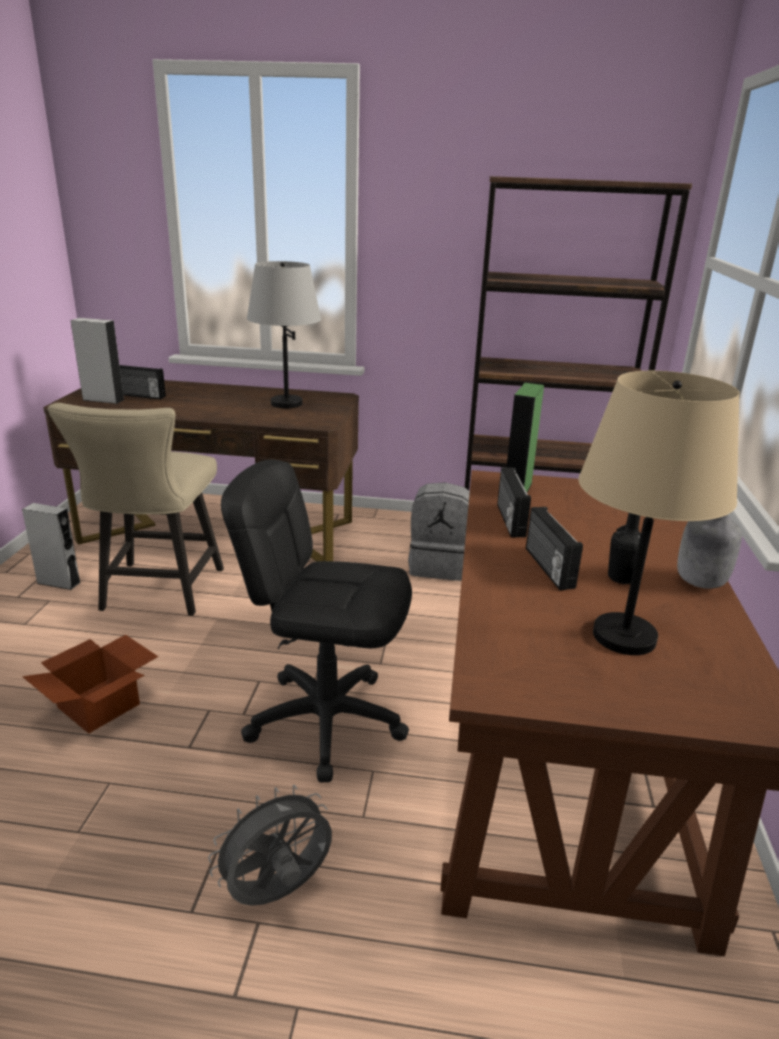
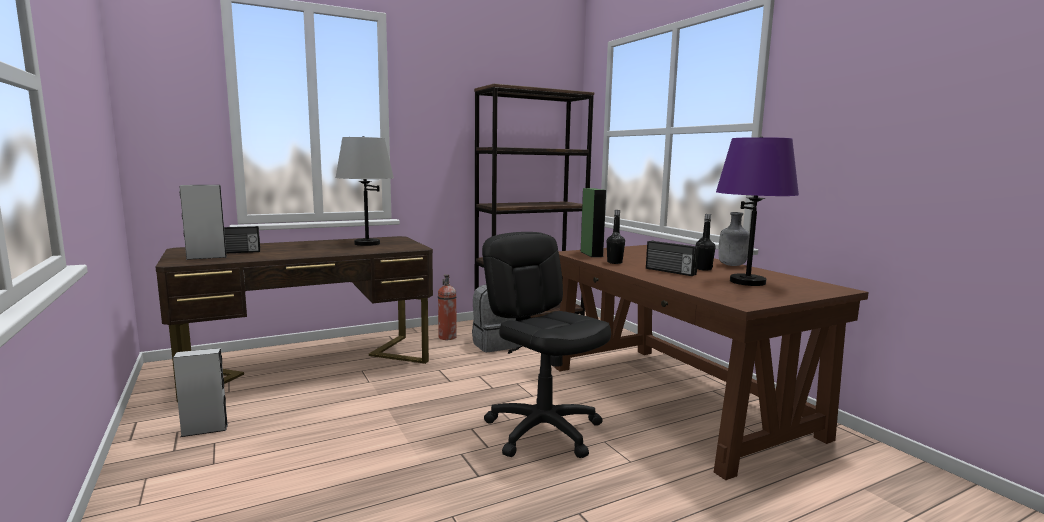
camera: 35 degrees left, 15 degrees down
(101, 705) = (373, 481): cardboard box -> none
(158, 593) = (315, 410): beige chair -> none
(278, 893) = (642, 512): grey fan -> none
(326, 720) = (543, 430): black office chair -> black office chair turned 75 degrees clockwise
(396, 536) = (447, 337): none -> fire extinguisher
(509, 520) = (614, 262): radio -> black bottle
(624, 637) = (748, 282): beige table lamp -> purple table lamp

